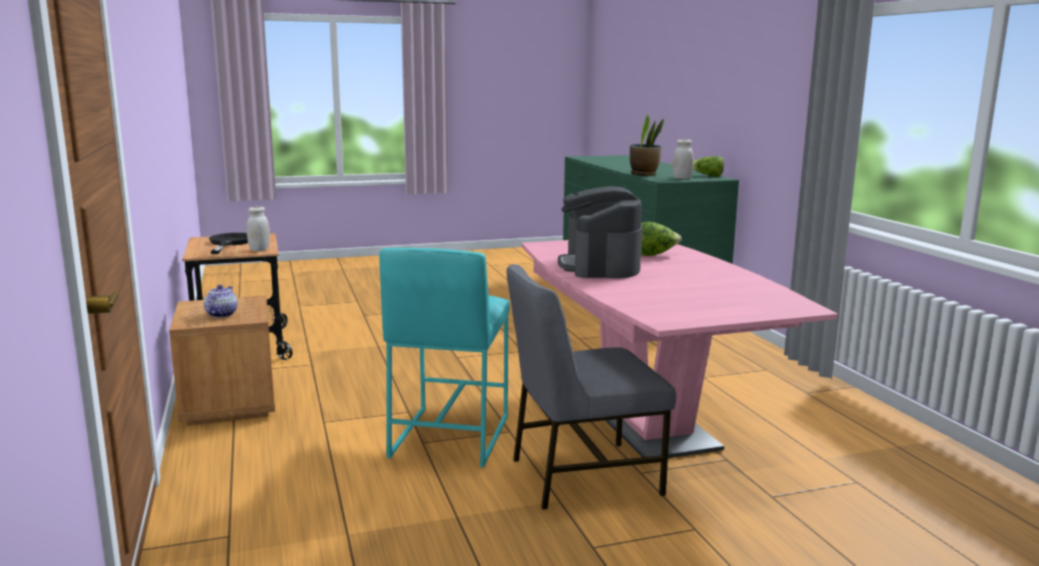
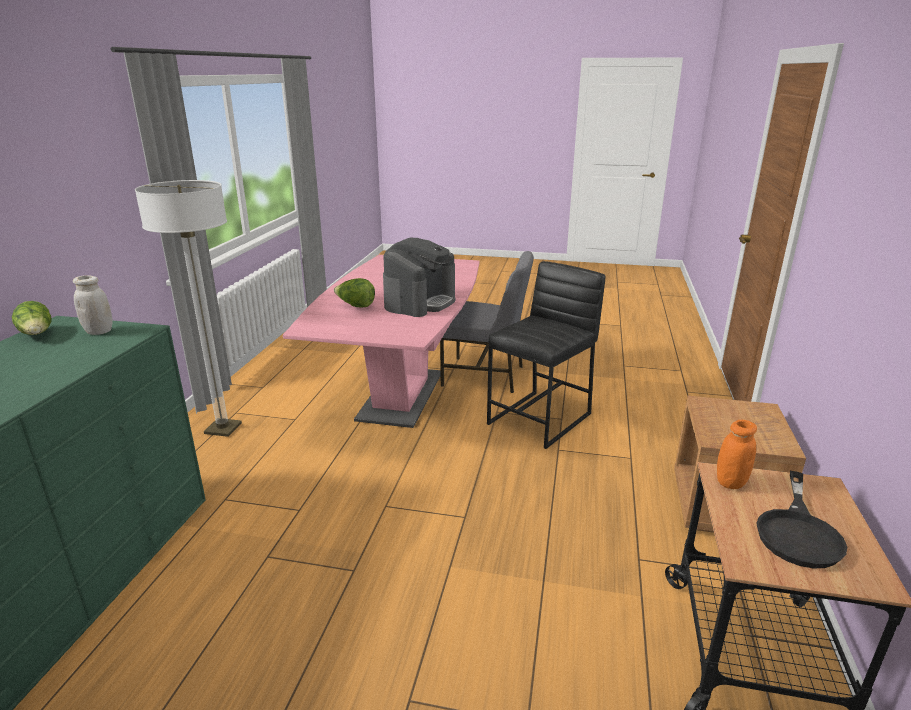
camera: 150 degrees left, 10 degrees up
(221, 314) = (737, 416): teapot -> none
(259, 250) = (730, 482): white jar -> orange jar
(448, 436) = (541, 419): turquoise stool -> black stool
(644, 174) = (82, 359): potted plant -> none
(742, 358) = (223, 429): none -> floor lamp

